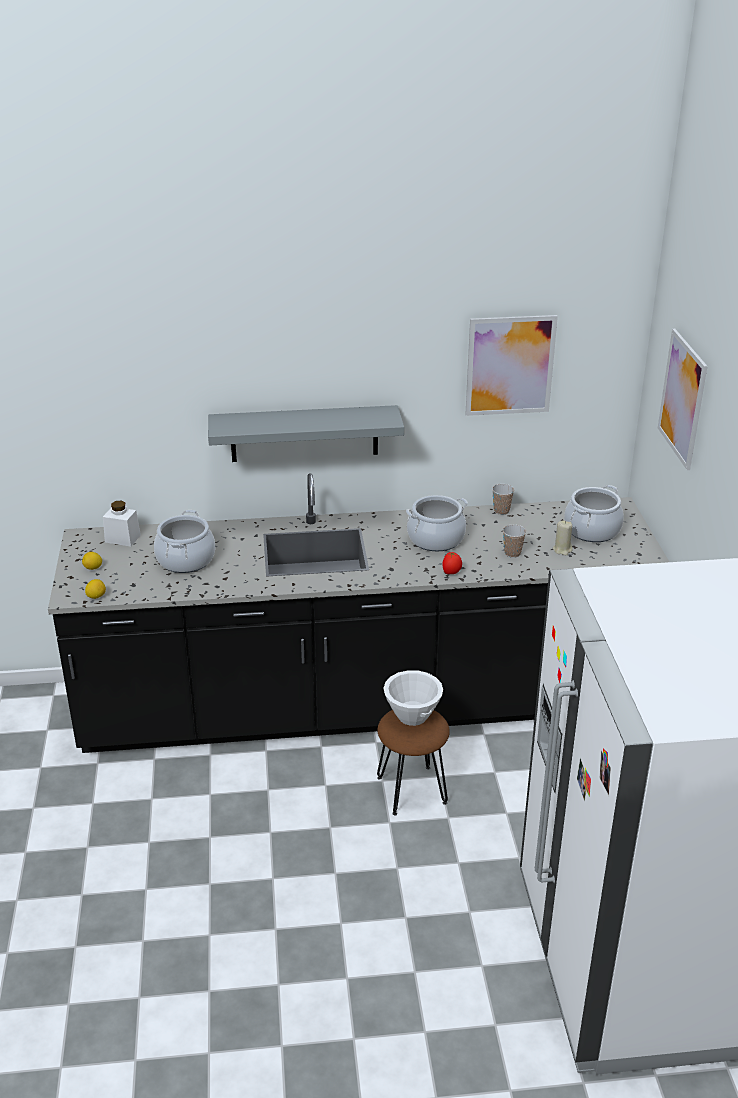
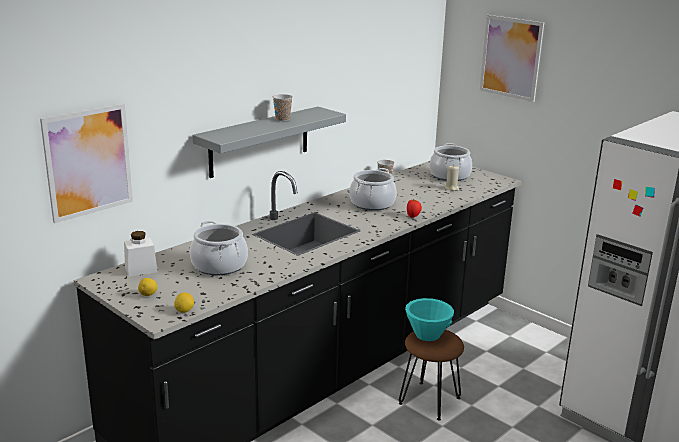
camera: 40 degrees left, 10 degrees down
(413, 715) = (427, 334): white bowl -> turquoise bowl
(510, 365) = (379, 64): picture -> picture (88, 162)
(512, 553) = (428, 197): cup -> cup (282, 119)

